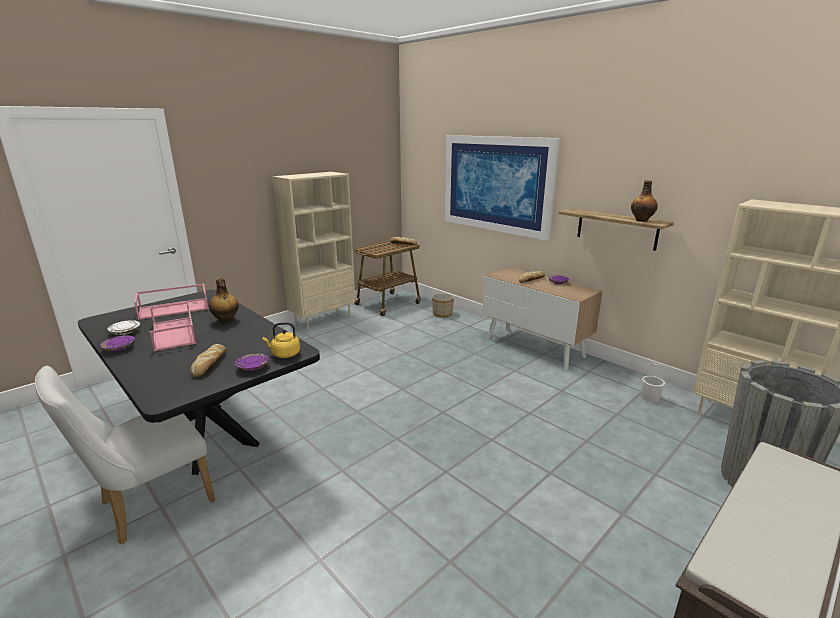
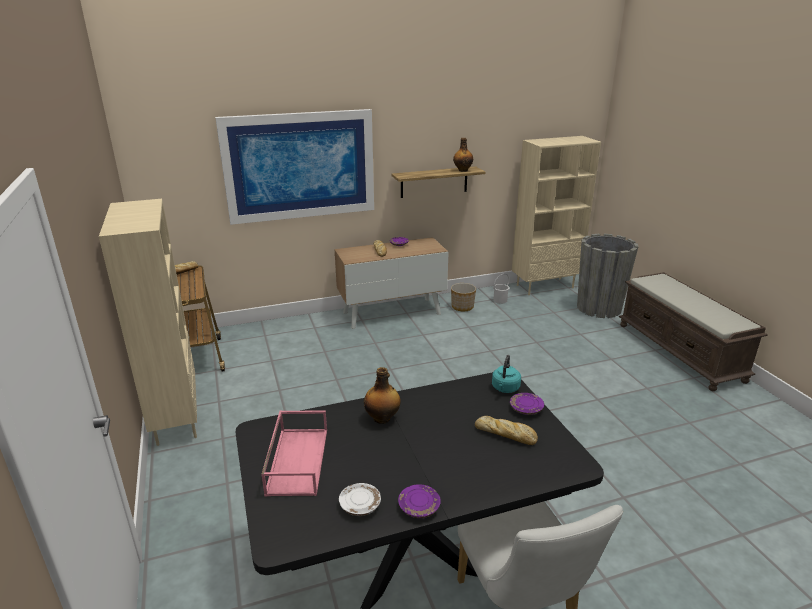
camera: 65 degrees left, 5 degrees up
(175, 333) = (399, 459): pink tray -> none
(284, 354) = (505, 388): yellow kettle -> turquoise kettle
(442, 314) = (268, 333): planter -> planter (462, 307)

